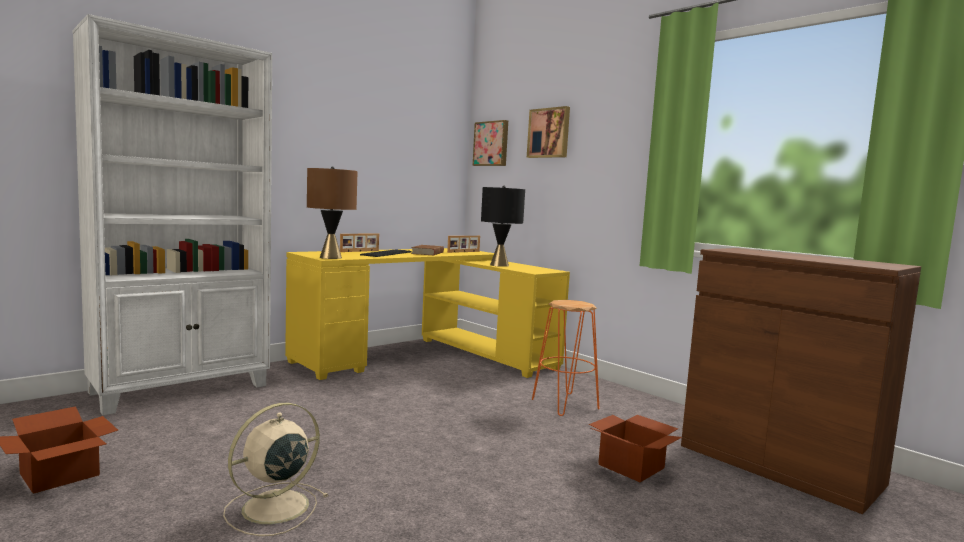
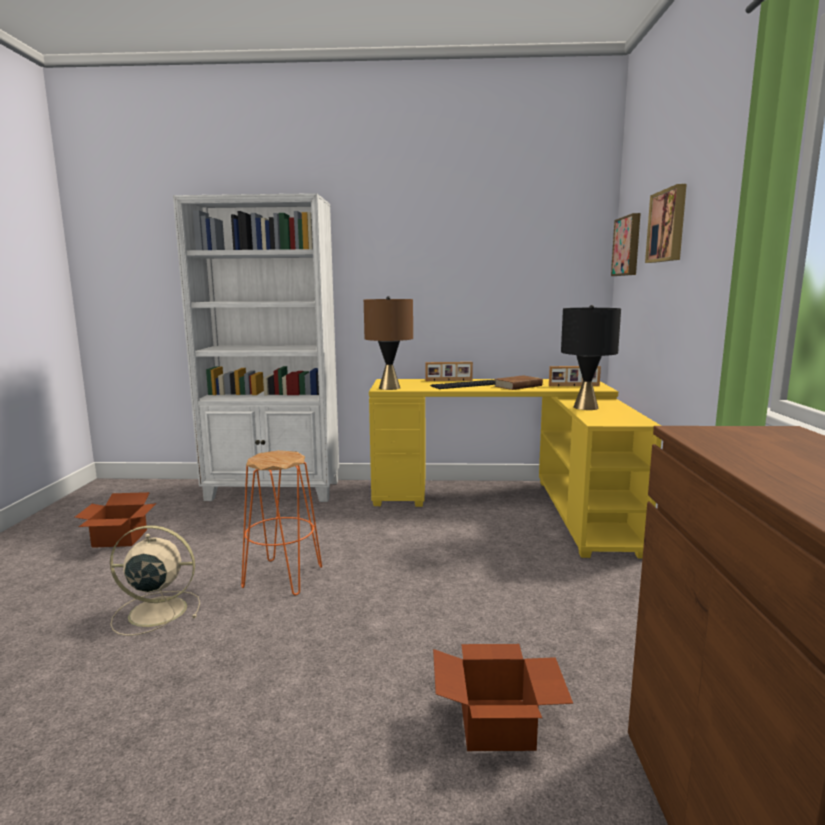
camera: 45 degrees right, 5 degrees up
(564, 404) = (565, 607): orange stool -> orange stool (282, 577)

